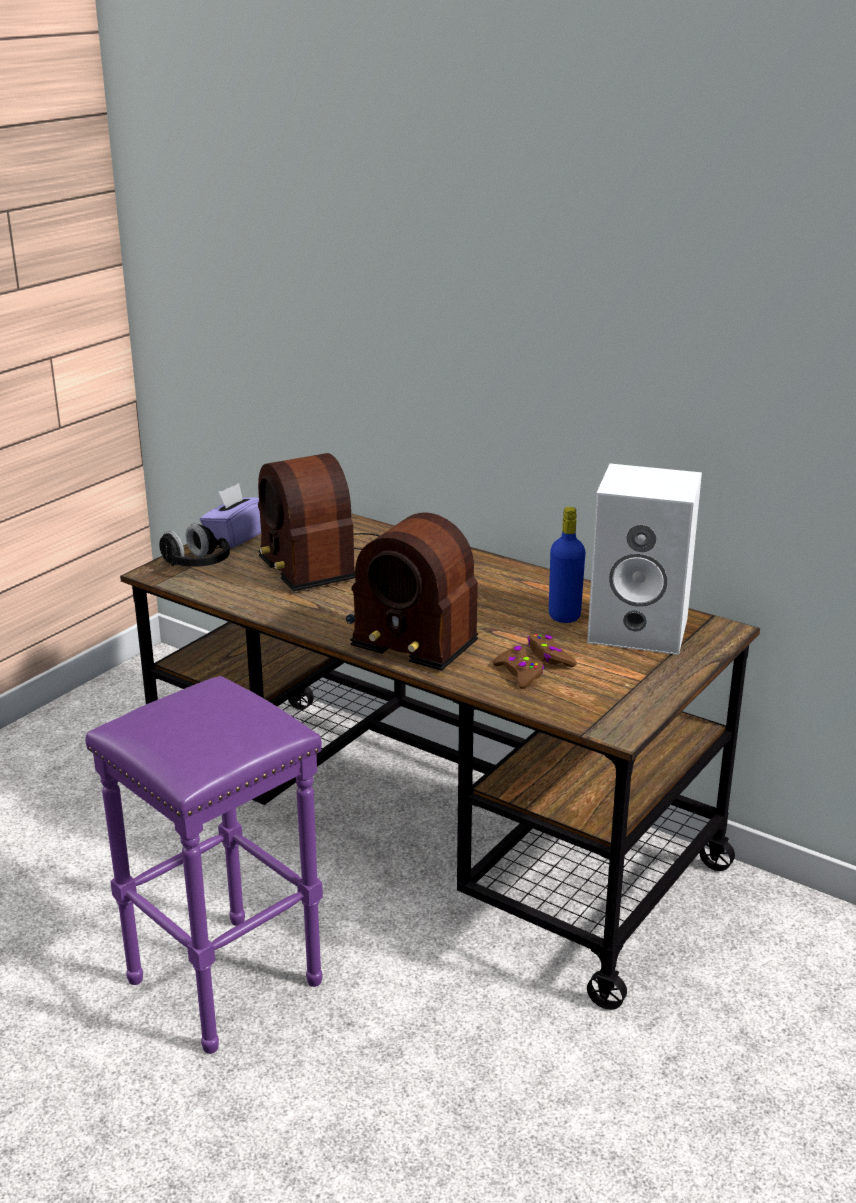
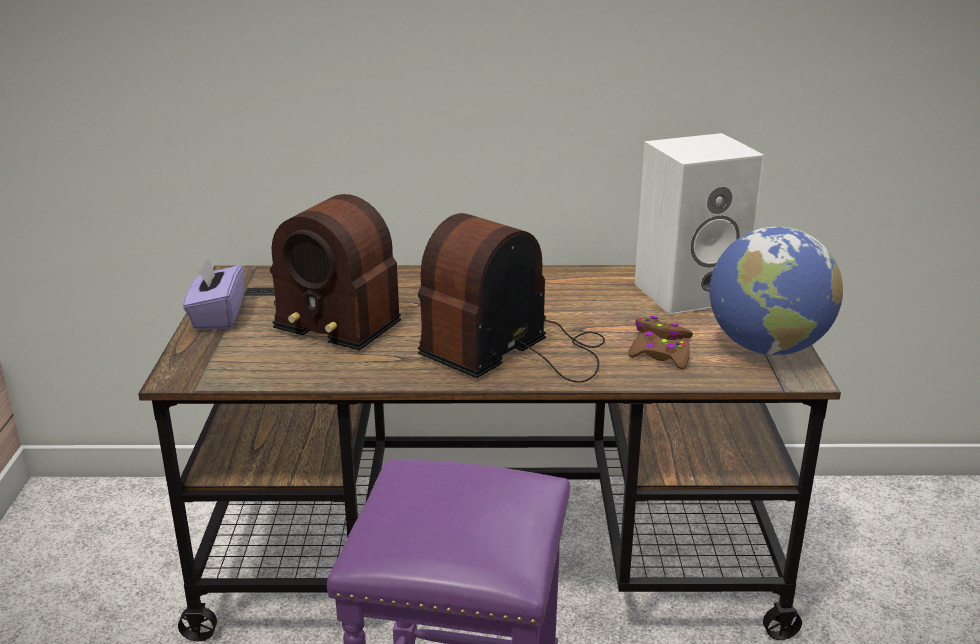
camera: 35 degrees left, 0 degrees up
(196, 565) = (214, 357): black headphones -> none
(412, 630) = (516, 350): radio -> radio turned 135 degrees clockwise
(564, 616) = (619, 299): blue bottle -> none
(628, 698) = (767, 348): none -> globe

